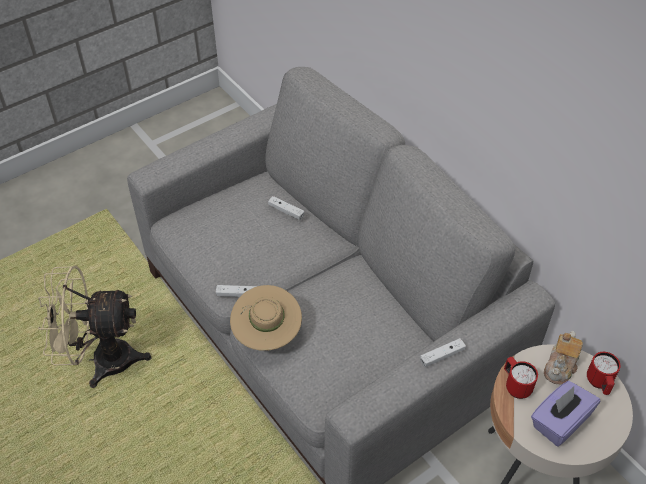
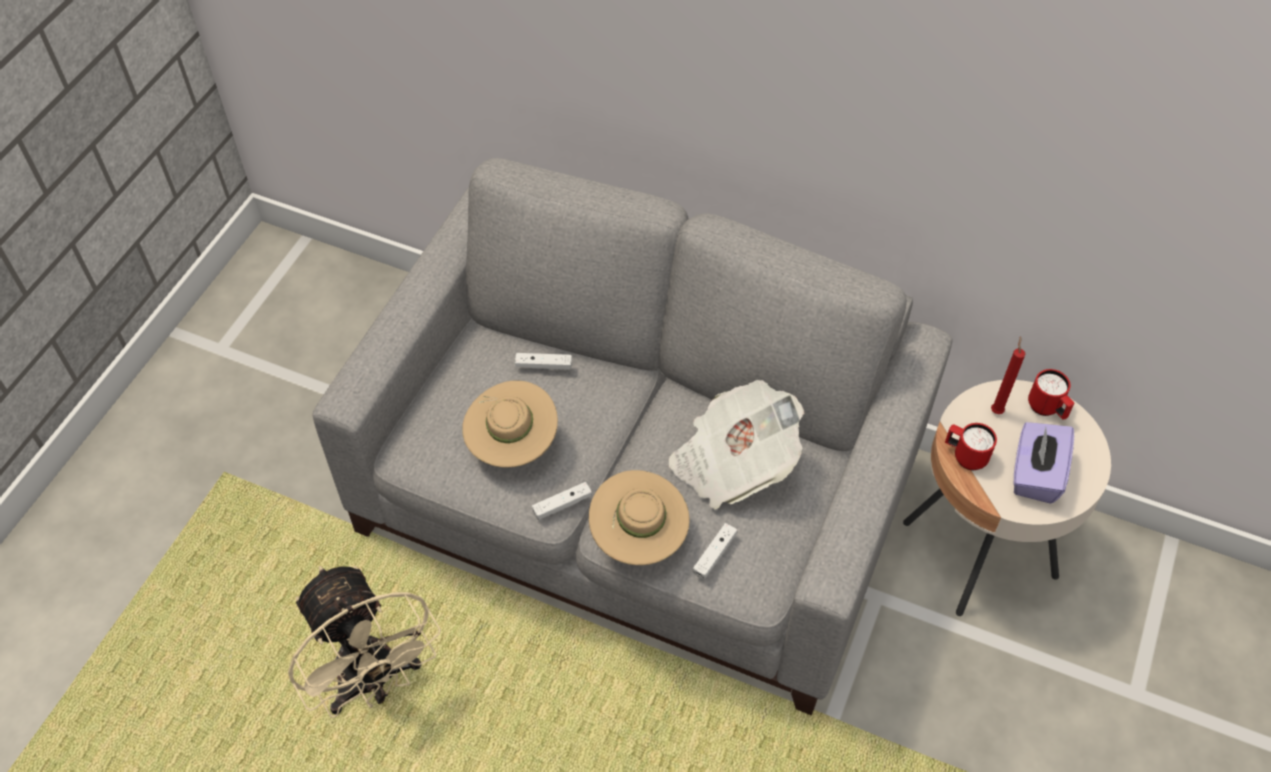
camera: 30 degrees left, 5 degrees up
(102, 360) = (373, 682): beige fan -> beige fan turned 90 degrees counterclockwise
(232, 246) = (512, 444): none -> beige hat
(358, 318) = (733, 462): none -> newspaper
(442, 356) = (878, 461): white game controller -> white game controller (714, 554)
(560, 367) = (996, 410): teapot -> red candle

